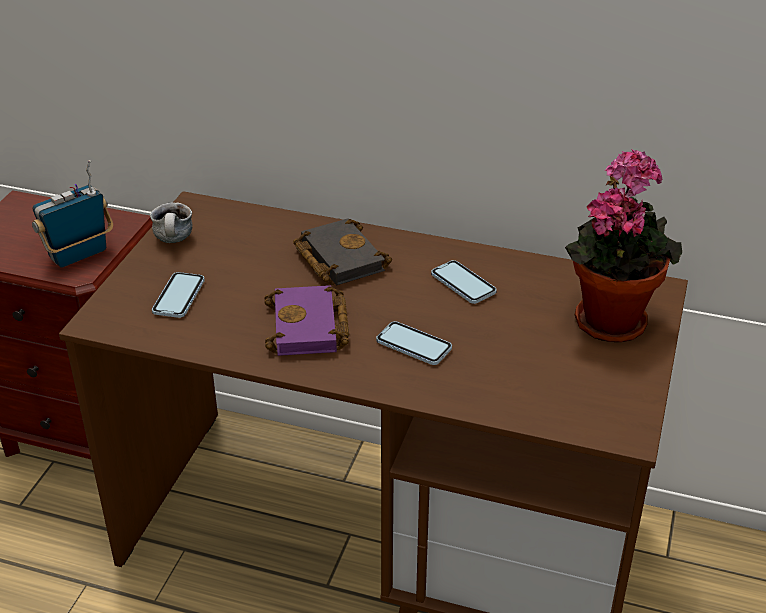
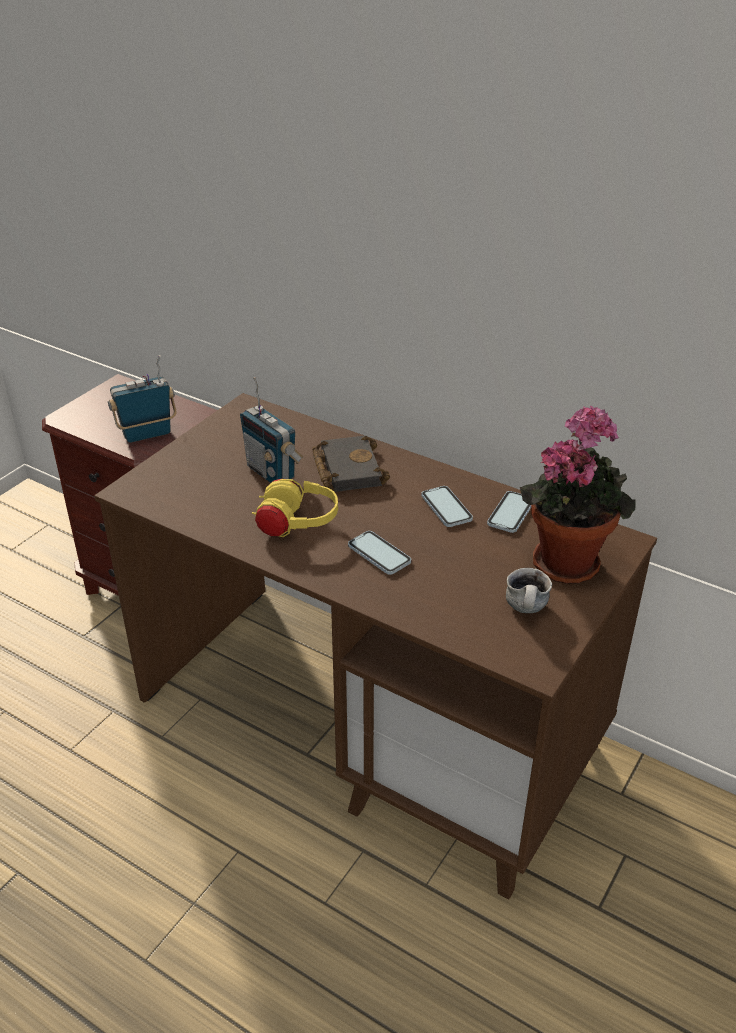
camera: 15 degrees right, 0 degrees up
(175, 241) = (218, 434): mug -> mug (527, 610)
(179, 297) = (201, 480): phone -> phone (510, 513)
(256, 275) = (271, 472): none -> radio
(310, 328) = (297, 525): purple book -> yellow headphones

